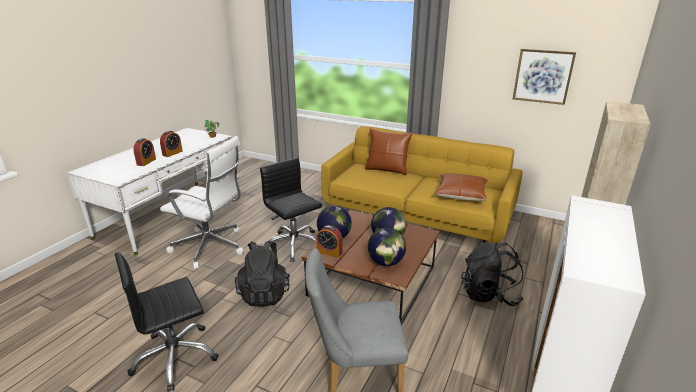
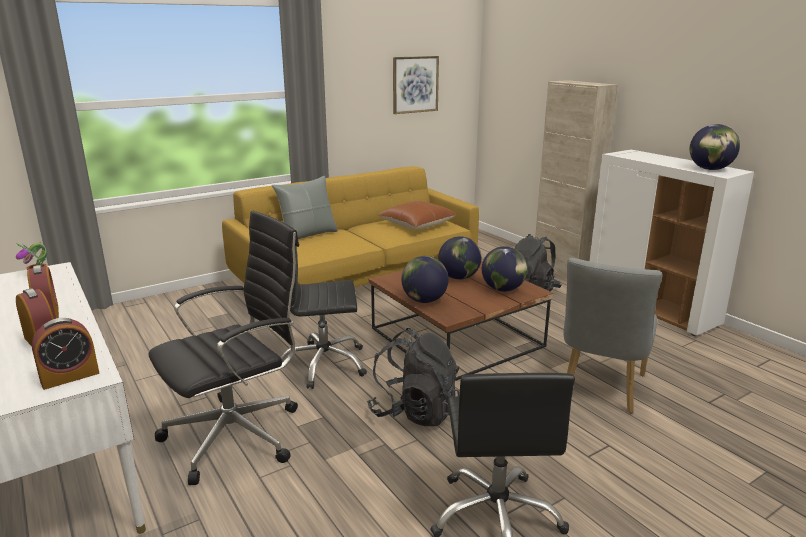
camera: 60 degrees left, 5 degrees down
(211, 247) = (238, 434): white office chair -> black office chair
(329, 252) = (454, 310): alarm clock -> alarm clock (70, 376)
(387, 170) = (308, 235): brown pillow -> grey pillow
(597, 261) = (710, 169): none -> globe

